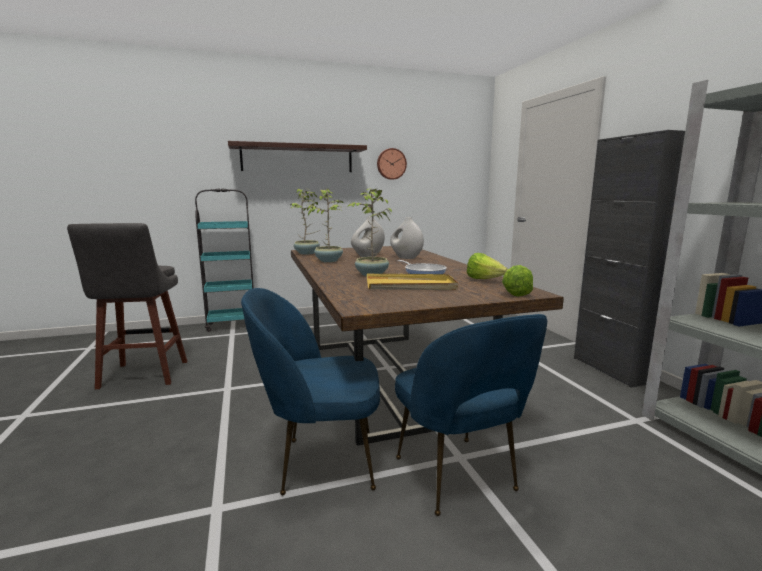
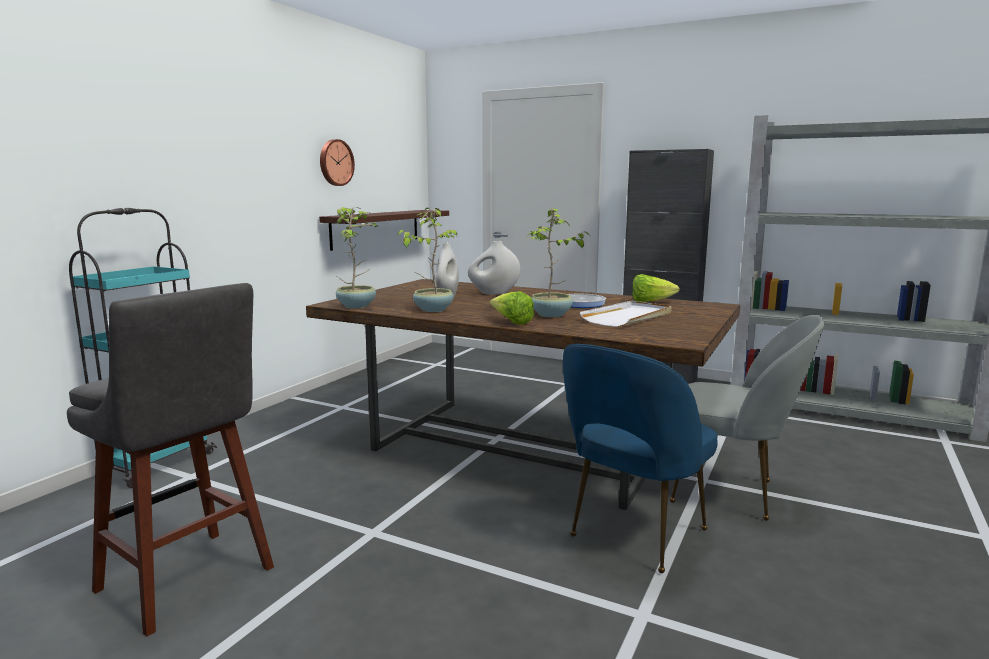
camera: 45 degrees left, 0 degrees up
(297, 158) = (219, 152): shelf -> shelf (376, 228)
(411, 286) = (628, 317): yellow tray -> white tray
(459, 480) = (732, 494): blue chair -> grey chair
(515, 293) = (710, 307): lettuce -> lettuce (511, 322)

